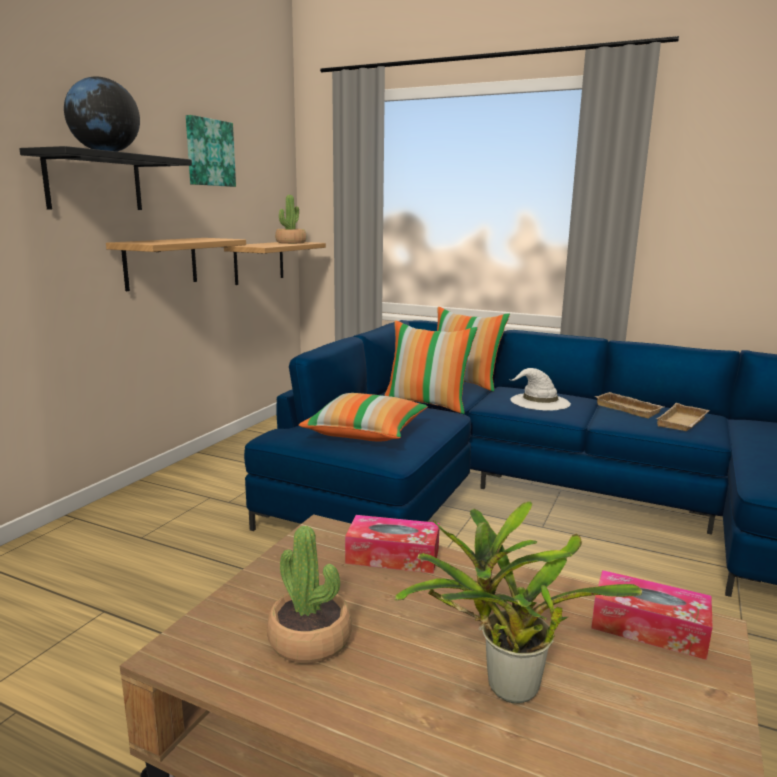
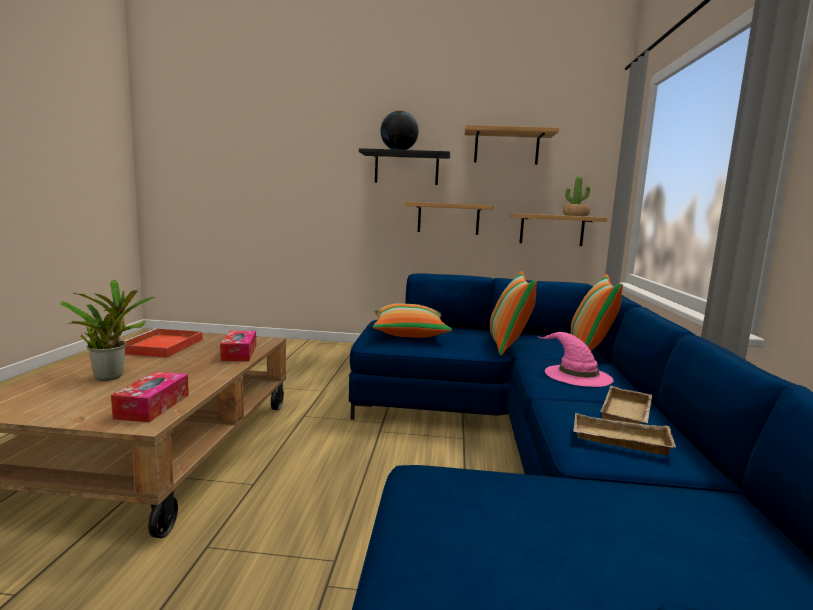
camera: 70 degrees right, 5 degrees down
(209, 152) = (506, 148): picture -> shelf
(310, 640) = (161, 346): potted plant -> red tray
(539, 402) = (576, 375): white hat -> pink hat

